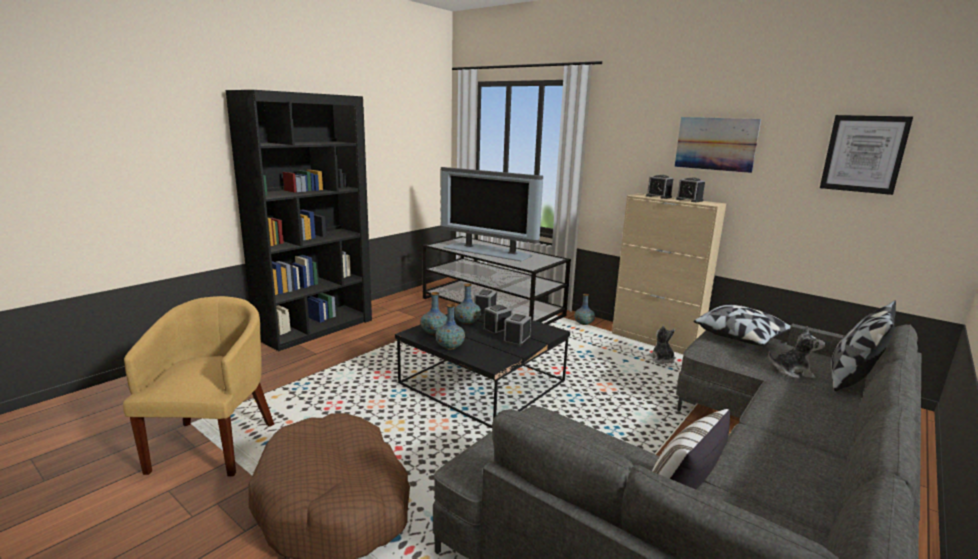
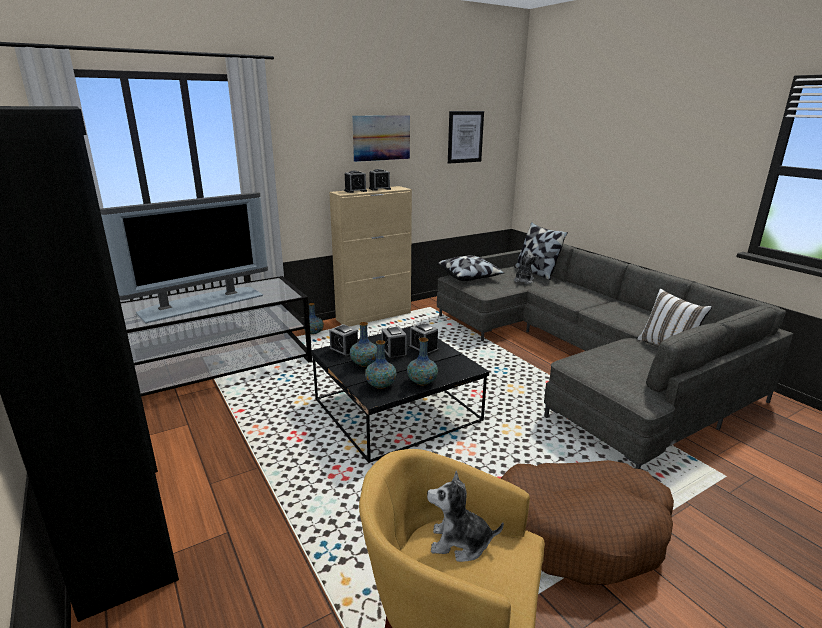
camera: 70 degrees left, 5 degrees up
(662, 360) = (407, 324): plush toy -> plush toy (460, 543)

